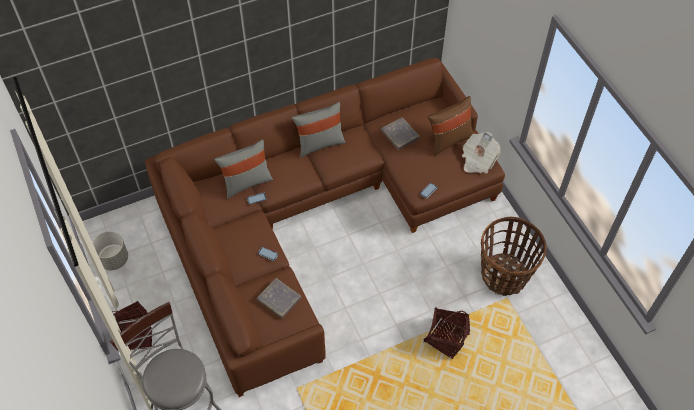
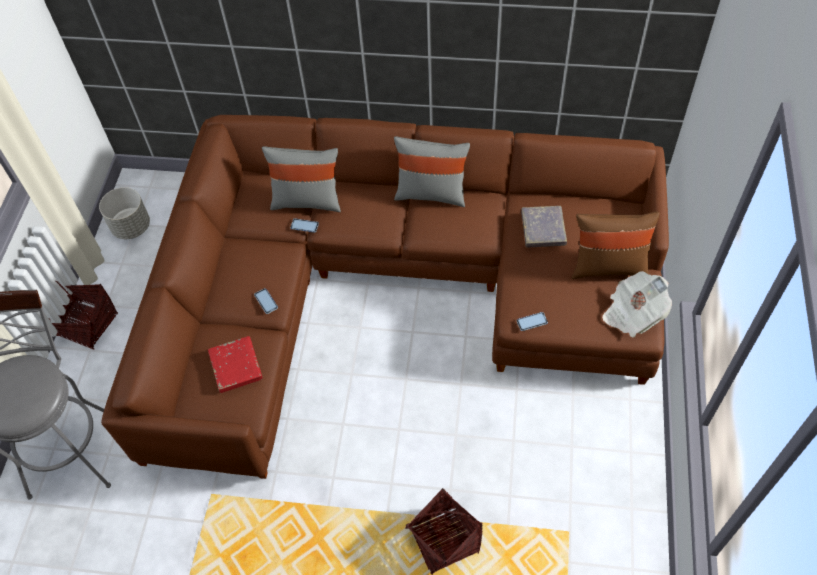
camera: 35 degrees right, 0 degrees up
(279, 299) = (236, 366): grey book -> red book
(504, 275) = (586, 497): basket -> none

